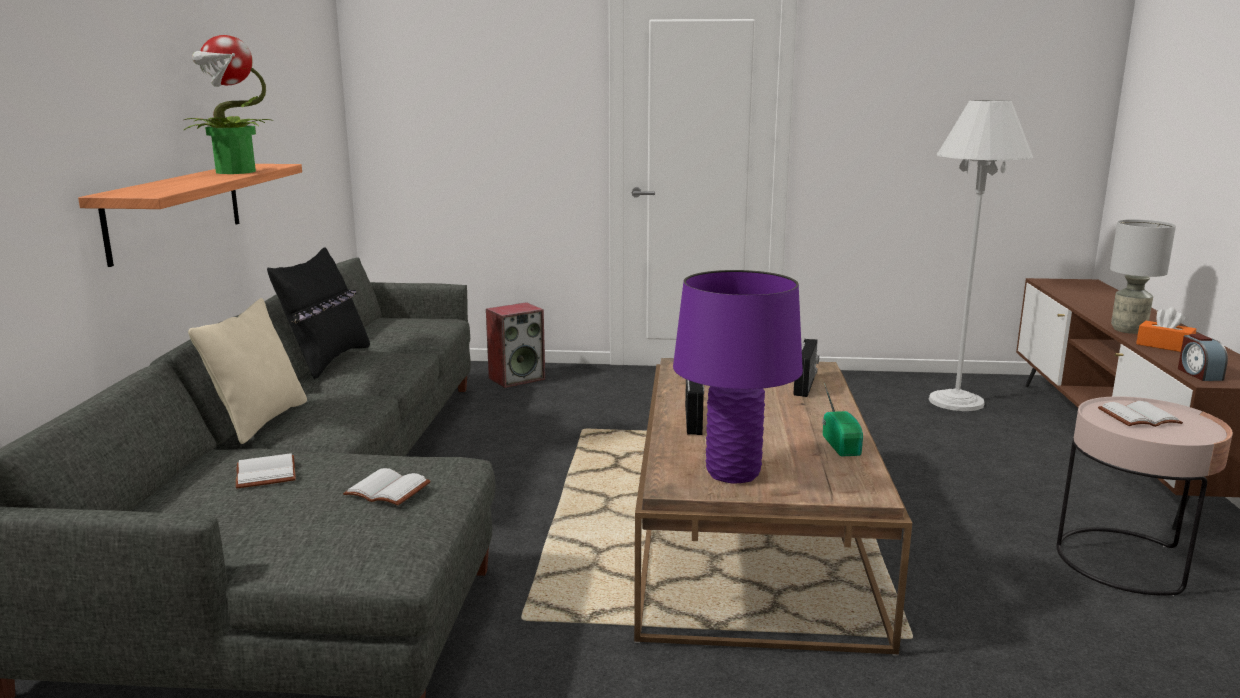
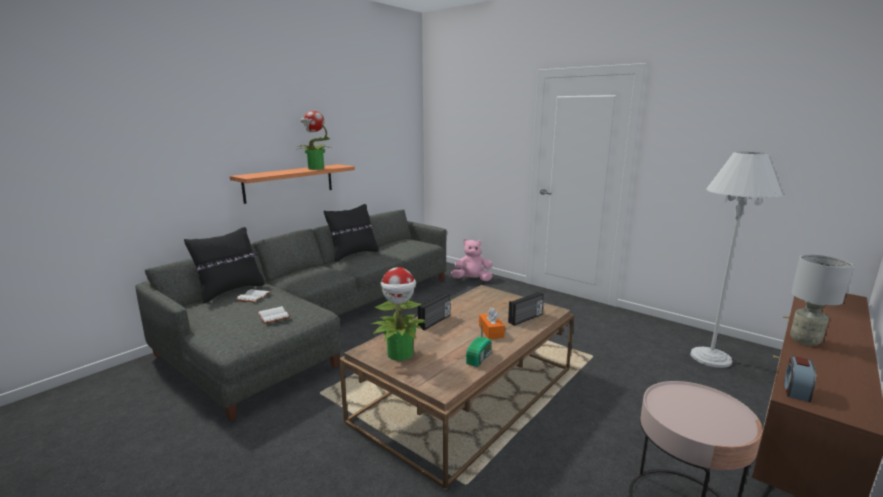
camera: 35 degrees right, 0 degrees up
(175, 480) = (230, 291): none -> black pillow
(260, 420) = (291, 275): beige pillow -> none
(517, 378) = (472, 280): speaker -> pink plush toy
(733, 473) = (400, 354): purple table lamp -> potted plant
(1139, 418) = (693, 406): white book -> none
(1164, 346) = (812, 361): orange tissue box -> orange tissue box (491, 331)

